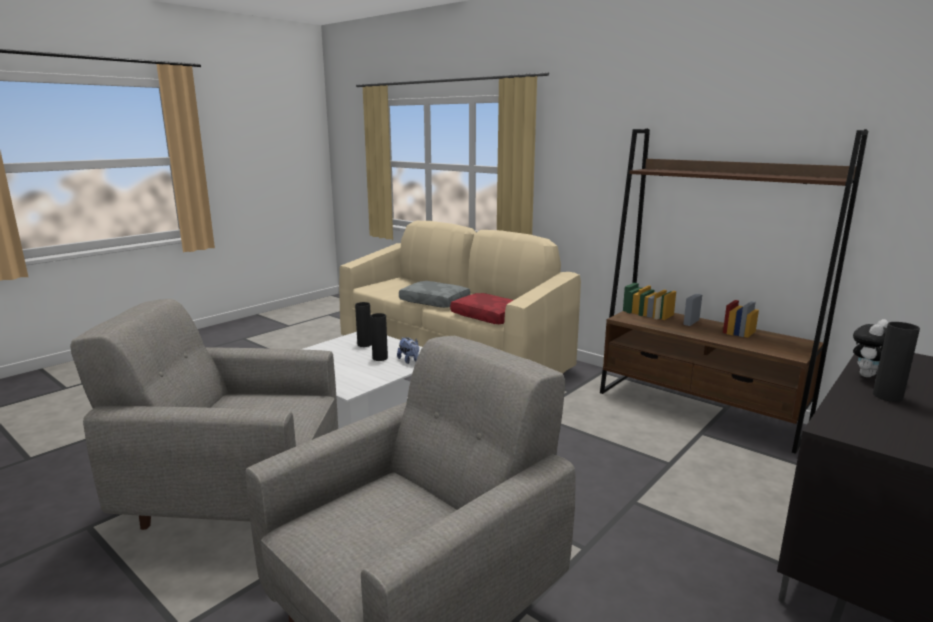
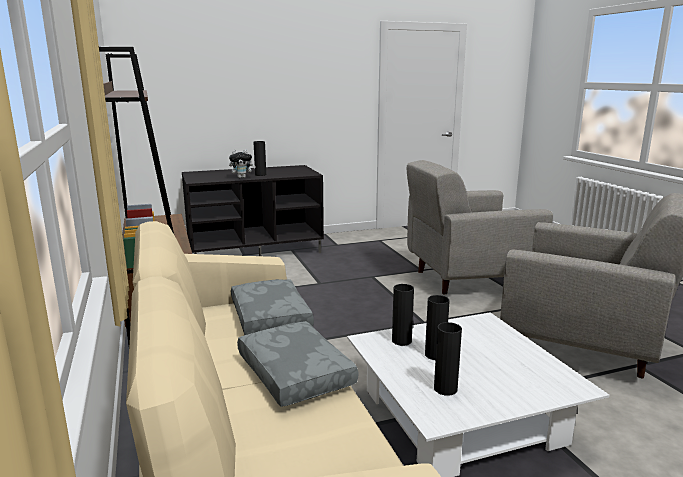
camera: 150 degrees left, 0 degrees up
(409, 361) = (401, 341): plush toy -> black vase
(489, 316) = (268, 317): red pillow -> grey pillow

